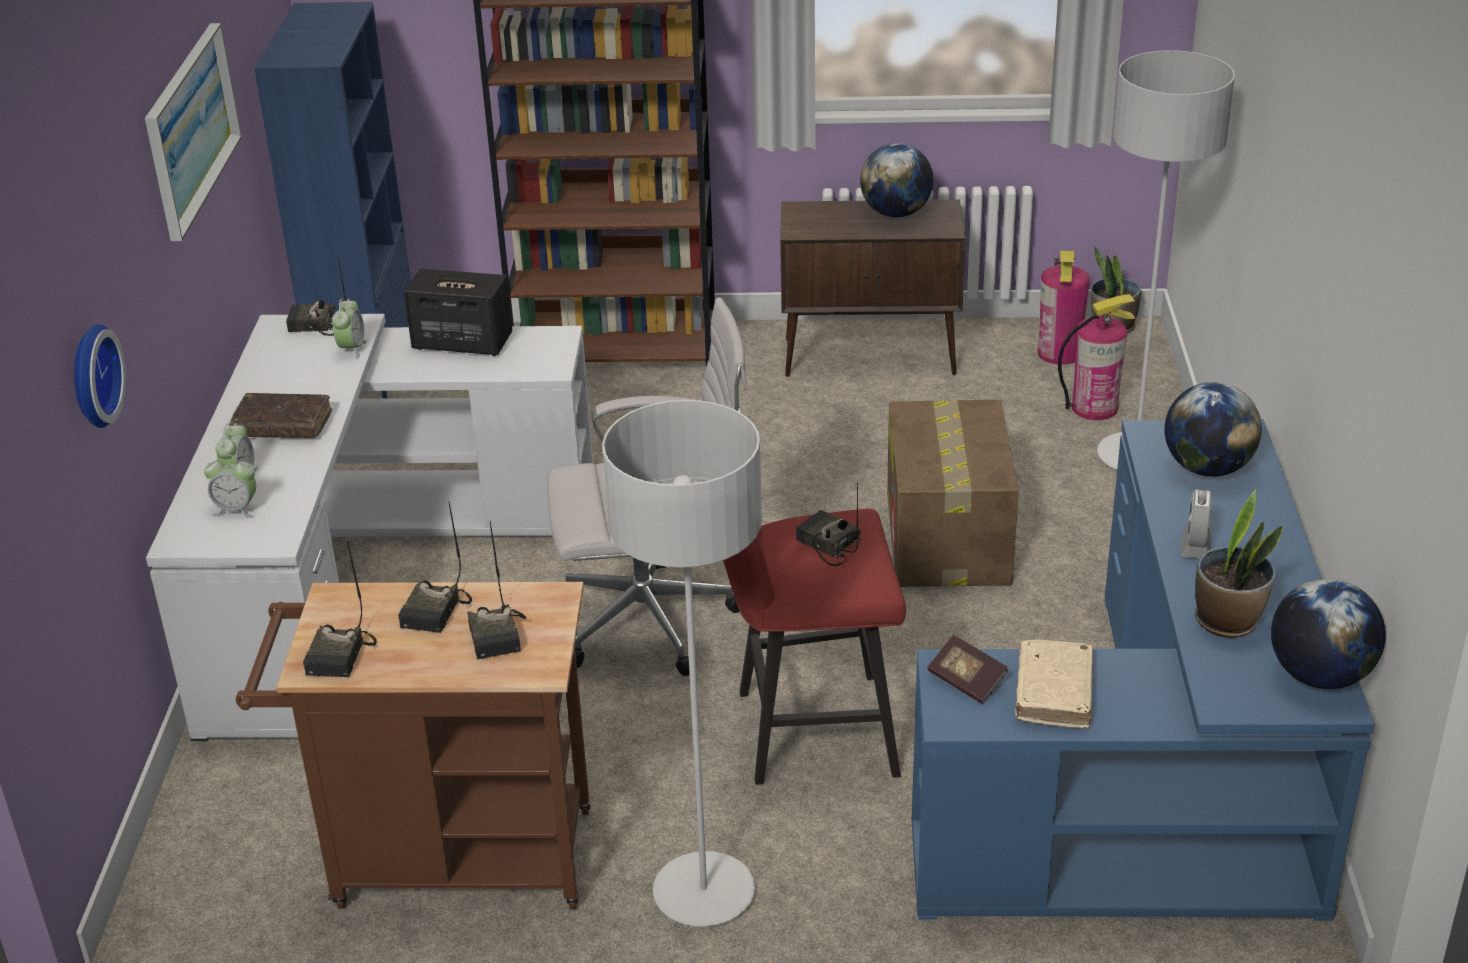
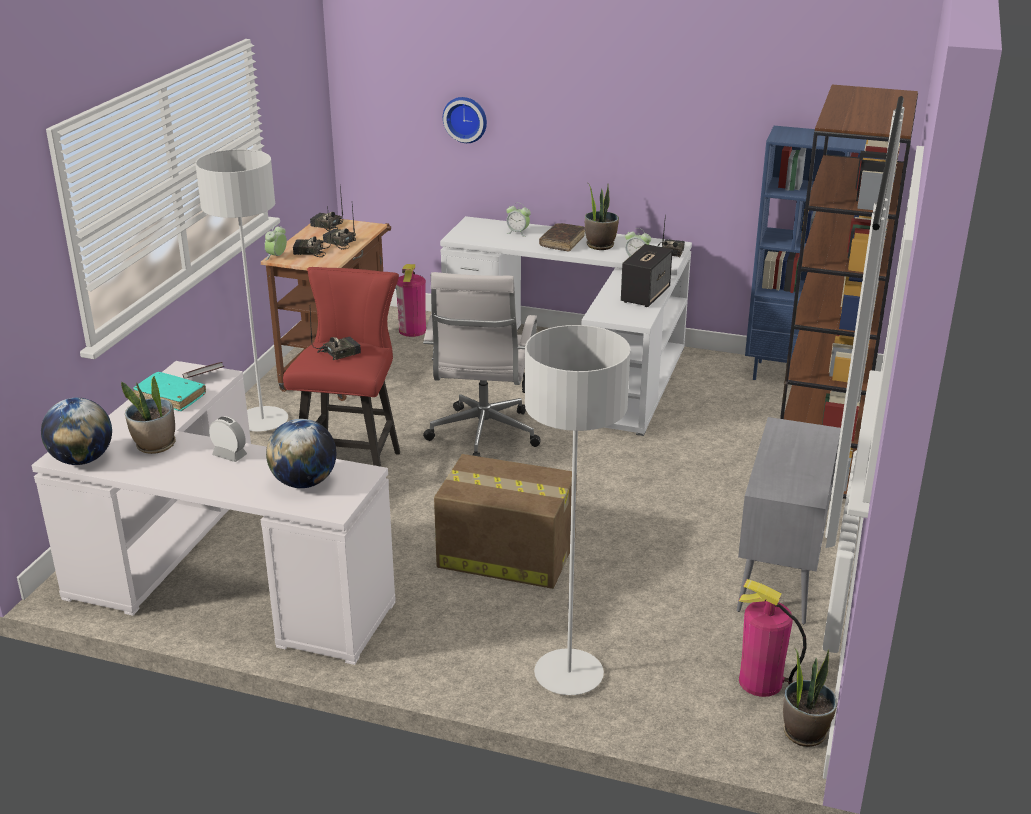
camera: 105 degrees right, 5 degrees down
(191, 128) = (662, 103): picture -> none
(236, 509) = (489, 231): alarm clock -> alarm clock (276, 257)
(292, 388) = (600, 245): none -> potted plant
(871, 357) = (780, 575): brown cabinet -> grey cabinet
(896, 213) = (802, 472): globe -> none
(1053, 693) = (170, 397): beige book -> turquoise book
(1094, 407) = (656, 675): fire extinguisher -> fire extinguisher (412, 330)
(1158, 780) = (215, 572): blue desk -> white desk

